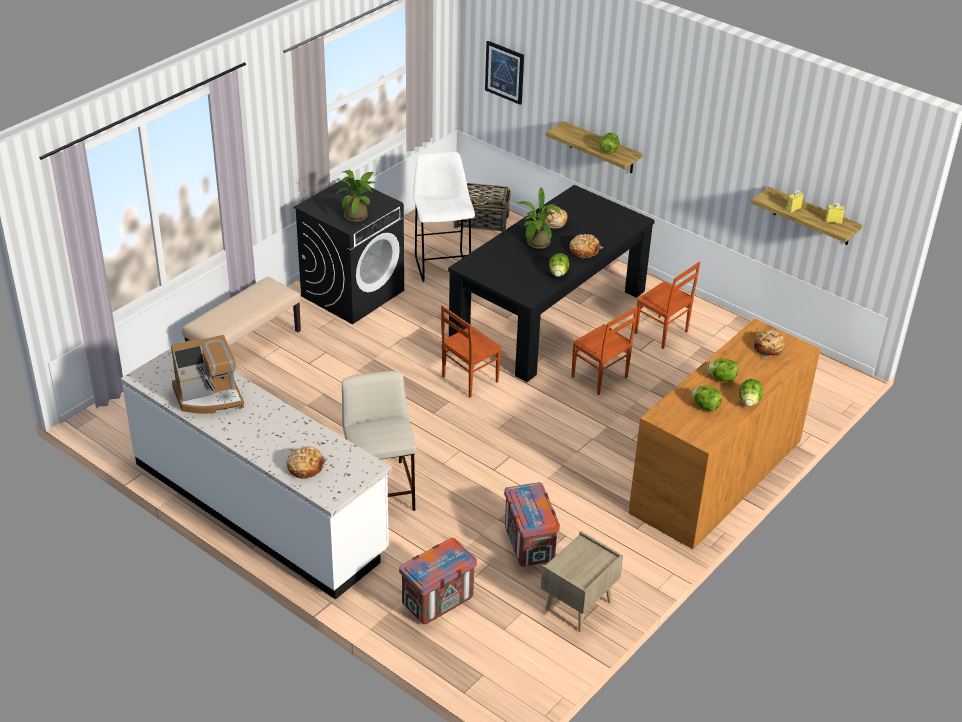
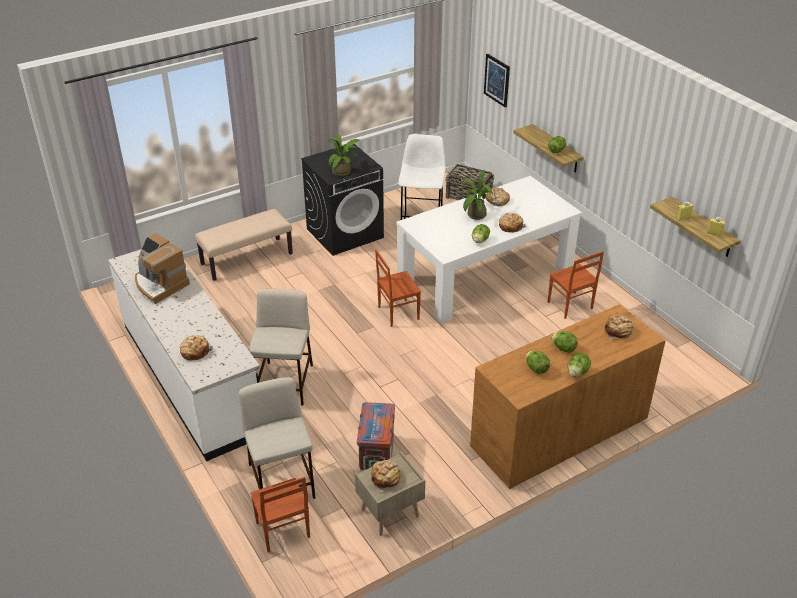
camera: 20 degrees right, 0 degrees up
(209, 396) = (160, 284): coffee machine -> coffee machine turned 45 degrees clockwise
(438, 601) = (282, 481): crate -> beige stool
(549, 315) = (485, 275): black dining table -> white dining table
(578, 563) = (386, 478): none -> bread
(599, 378) = (501, 332): brown chair -> brown chair (282, 531)

